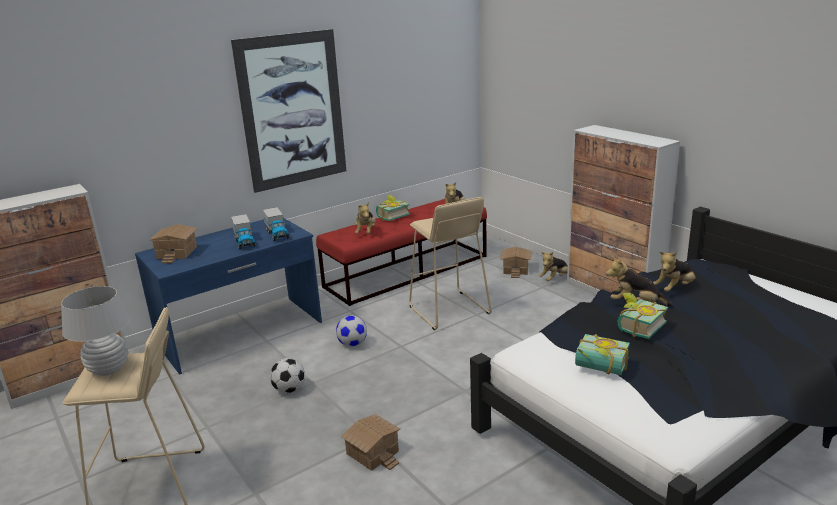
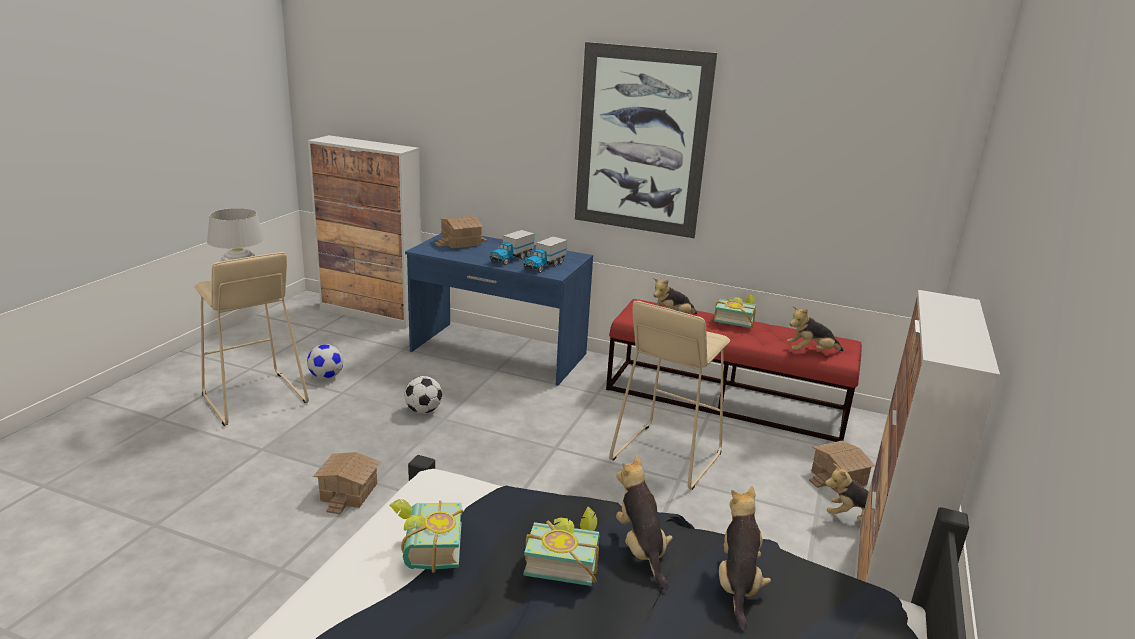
camera: 55 degrees right, 0 degrees up
(352, 344) = (532, 417): football -> football (326, 377)
(674, 289) = (737, 584): plush toy -> plush toy turned 75 degrees clockwise

